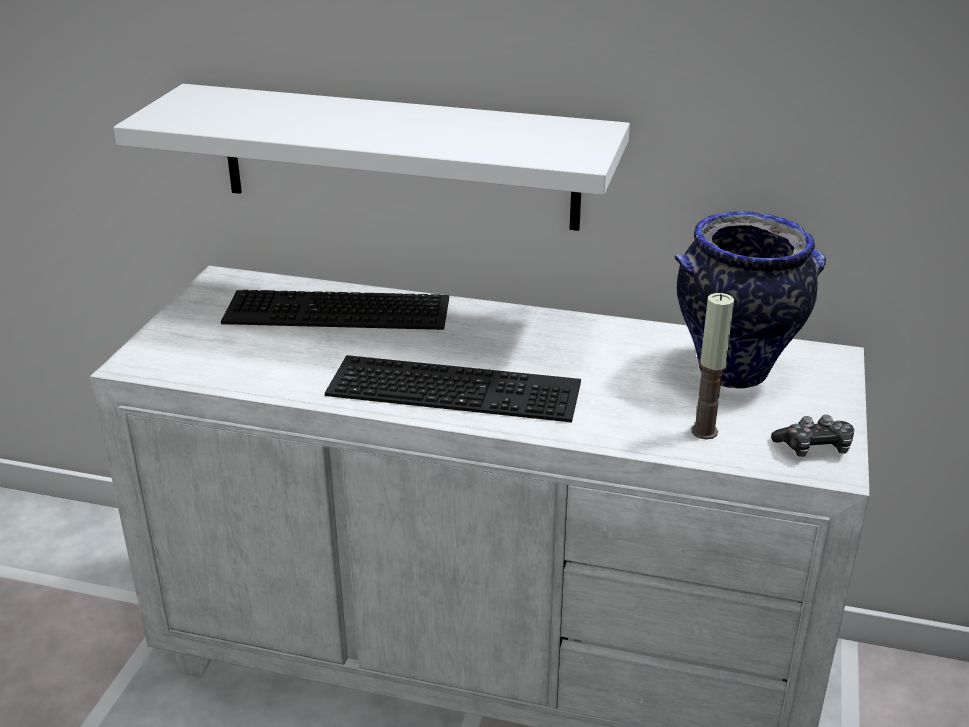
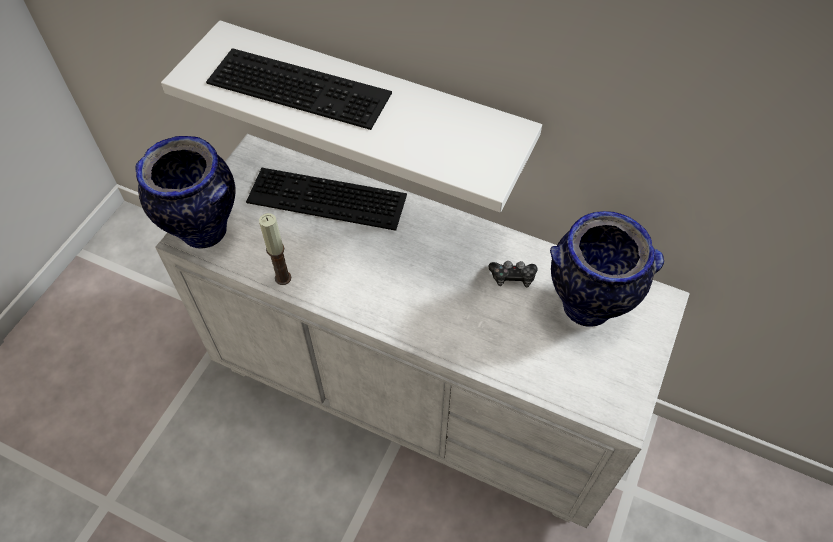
camera: 10 degrees right, 25 degrees up
(161, 355) = (203, 231): none -> vase
(457, 386) = (392, 294): keyboard -> keyboard (302, 86)
(704, 431) = (548, 367): candle -> candle (283, 278)
(814, 447) = (619, 396): game controller -> game controller (512, 277)

